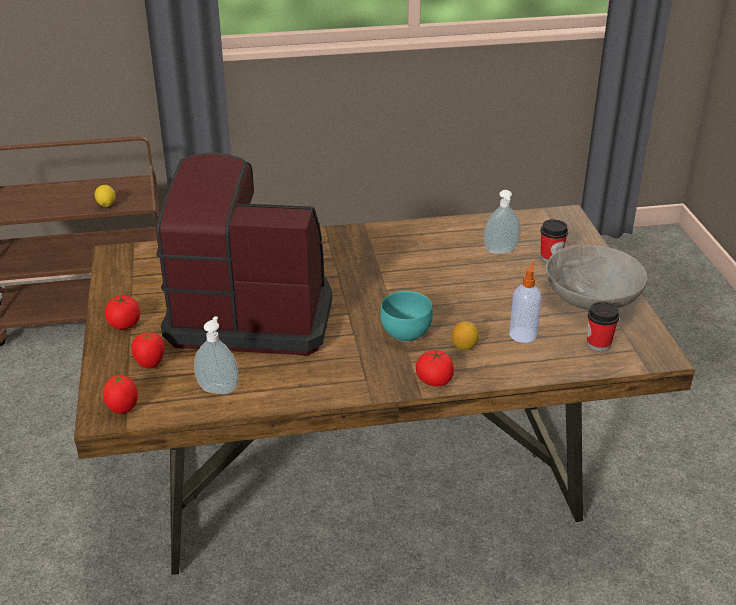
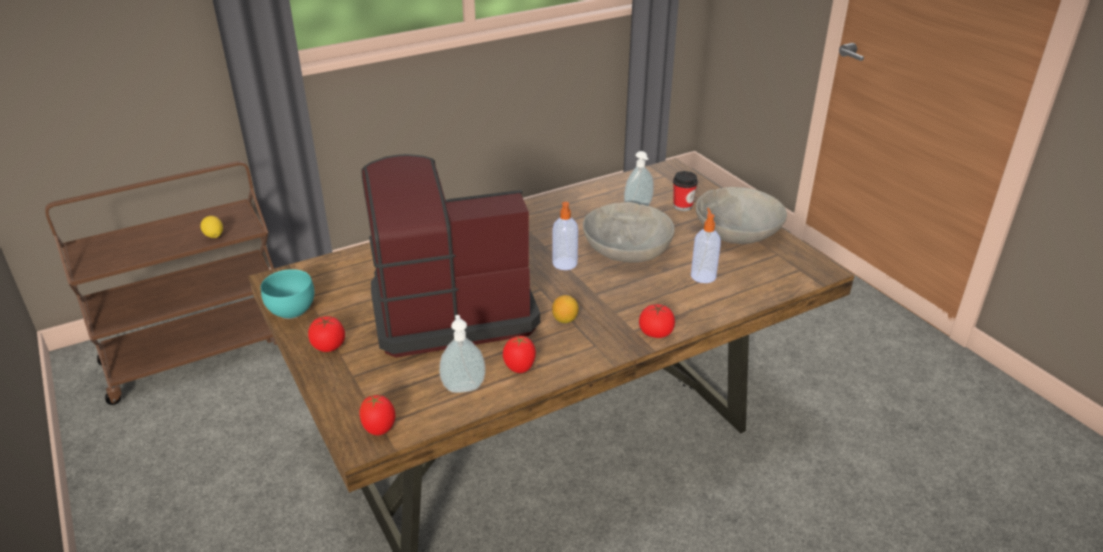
camera: 20 degrees left, 0 degrees up
(150, 364) = (380, 379): tomato -> tomato (520, 369)
(388, 293) = (565, 264): none -> soap dispenser
(405, 332) = (602, 296): turquoise bowl -> turquoise bowl (291, 310)
(459, 292) = (626, 250): none -> grey bowl
(464, 346) = (661, 297): lemon -> lemon (565, 319)
(598, 344) = (768, 271): cup -> none

